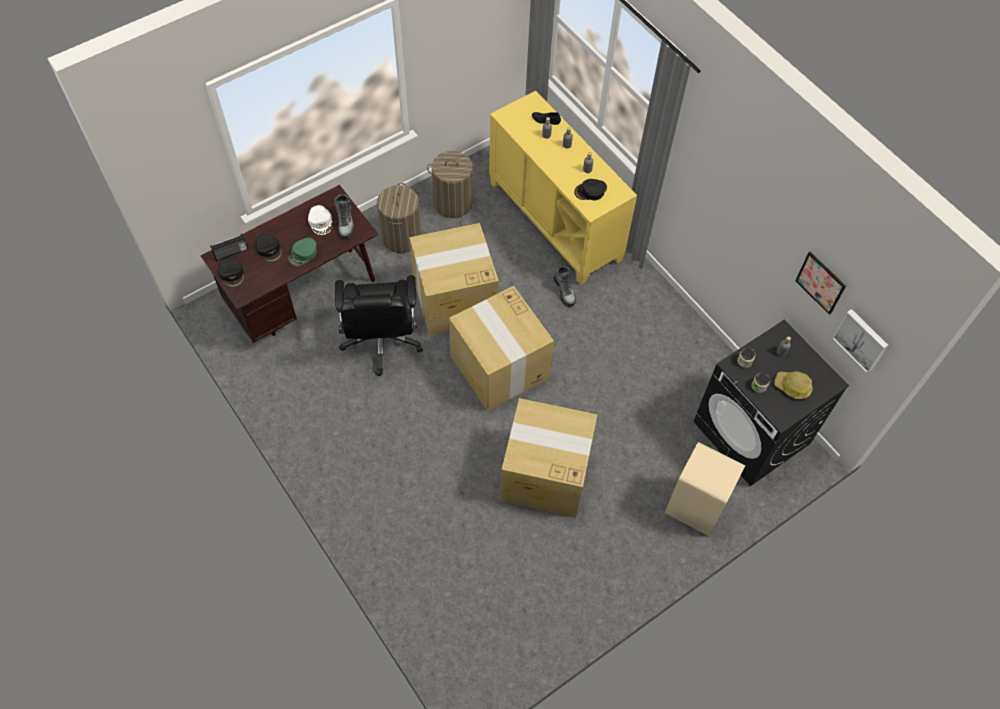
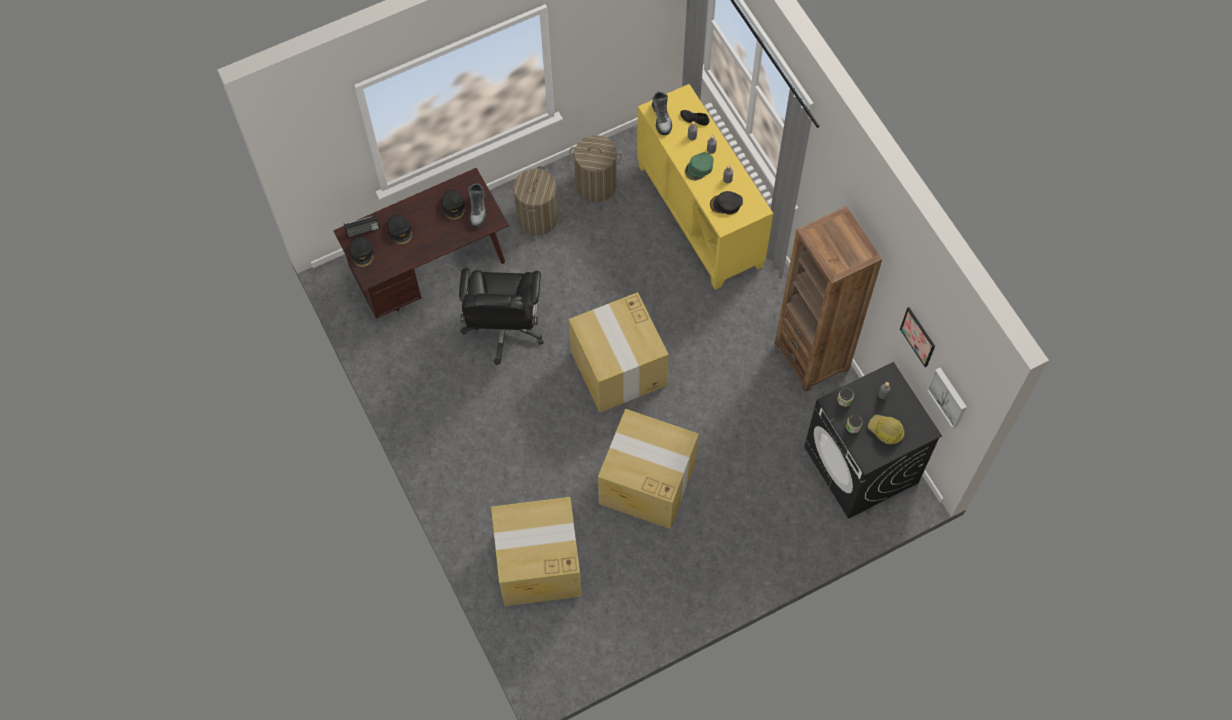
camera: 10 degrees right, 5 degrees up
(303, 254) = (433, 239): green cap -> green cap (699, 168)
(321, 222) = (453, 206): white cap -> black cap
(453, 299) = (582, 291): cardboard box -> cardboard box (537, 564)
(564, 291) = (697, 295): boot -> boot (661, 118)
(683, 336) = (812, 356): none -> brown bookcase
(695, 508) = (789, 533): beige trash can -> none

